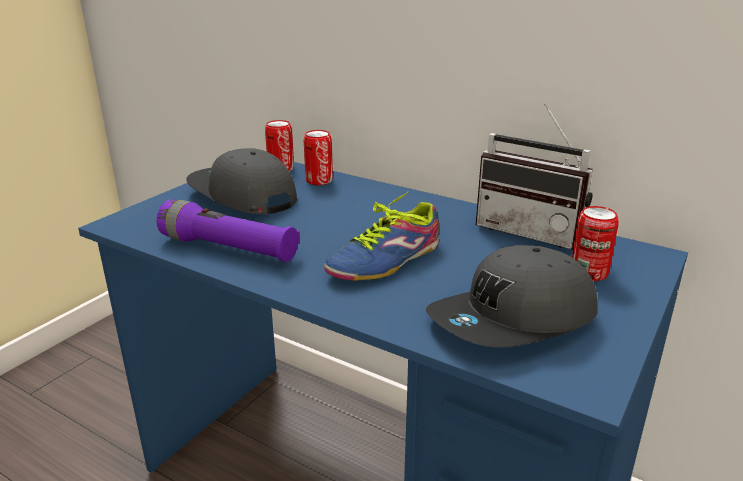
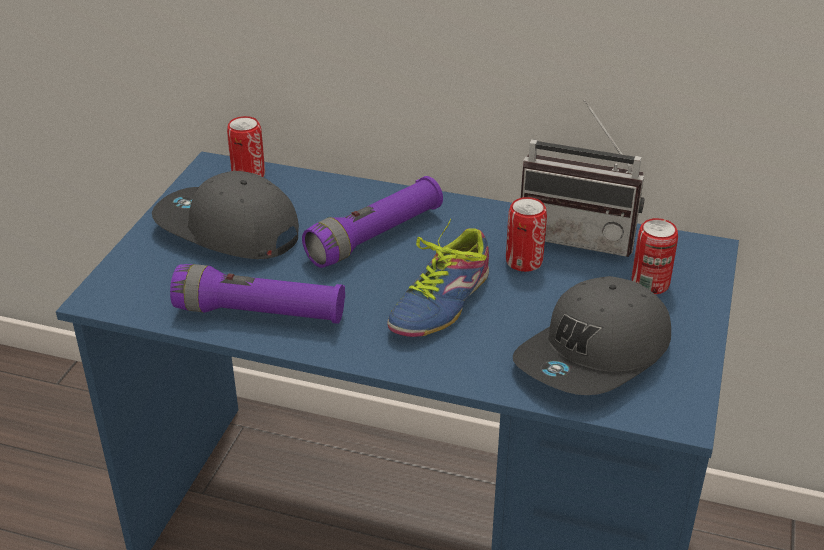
camera: 15 degrees left, 10 degrees up
(319, 180) = (307, 190): can -> can (524, 262)
(354, 213) = (375, 237): none -> purple flashlight

